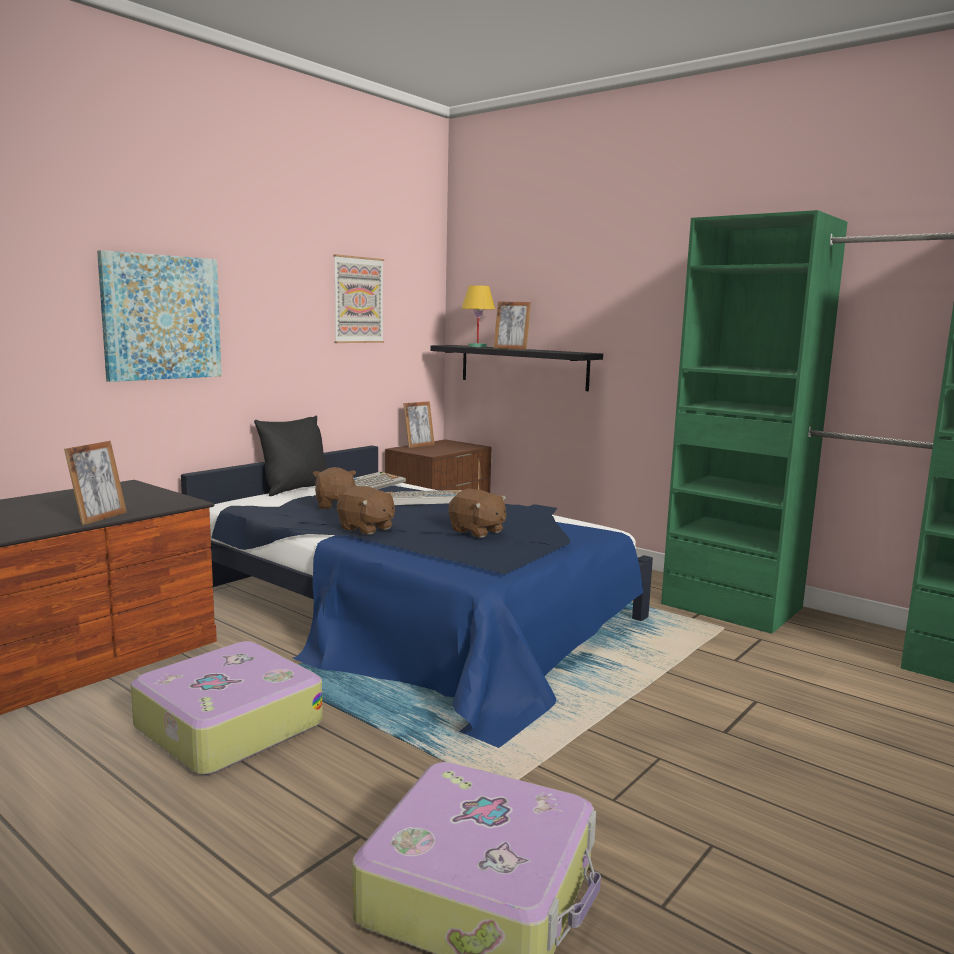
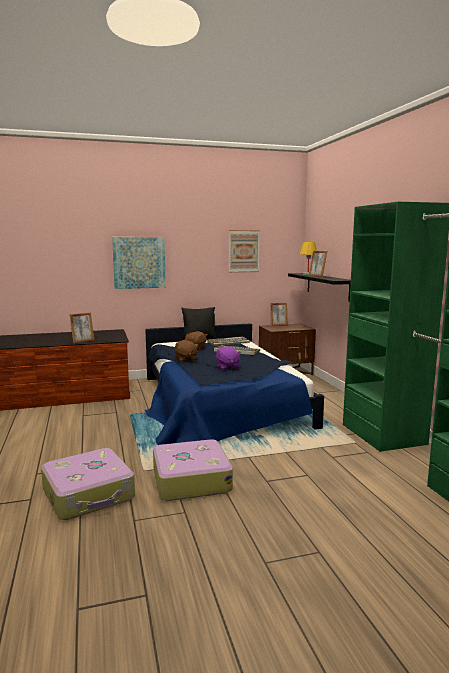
camera: 35 degrees right, 0 degrees up
(226, 725) = (93, 426): suitcase -> suitcase (190, 480)
(477, 531) = (227, 367): brown plush toy -> purple plush toy

